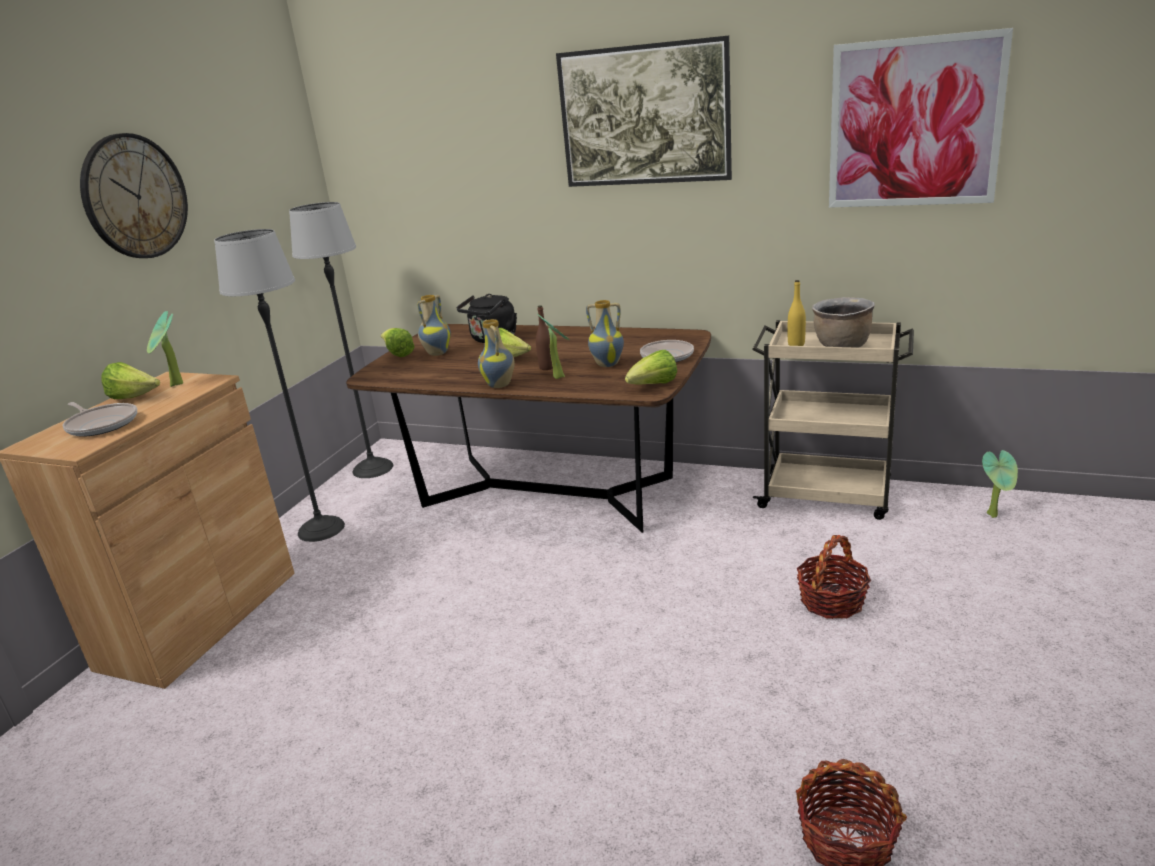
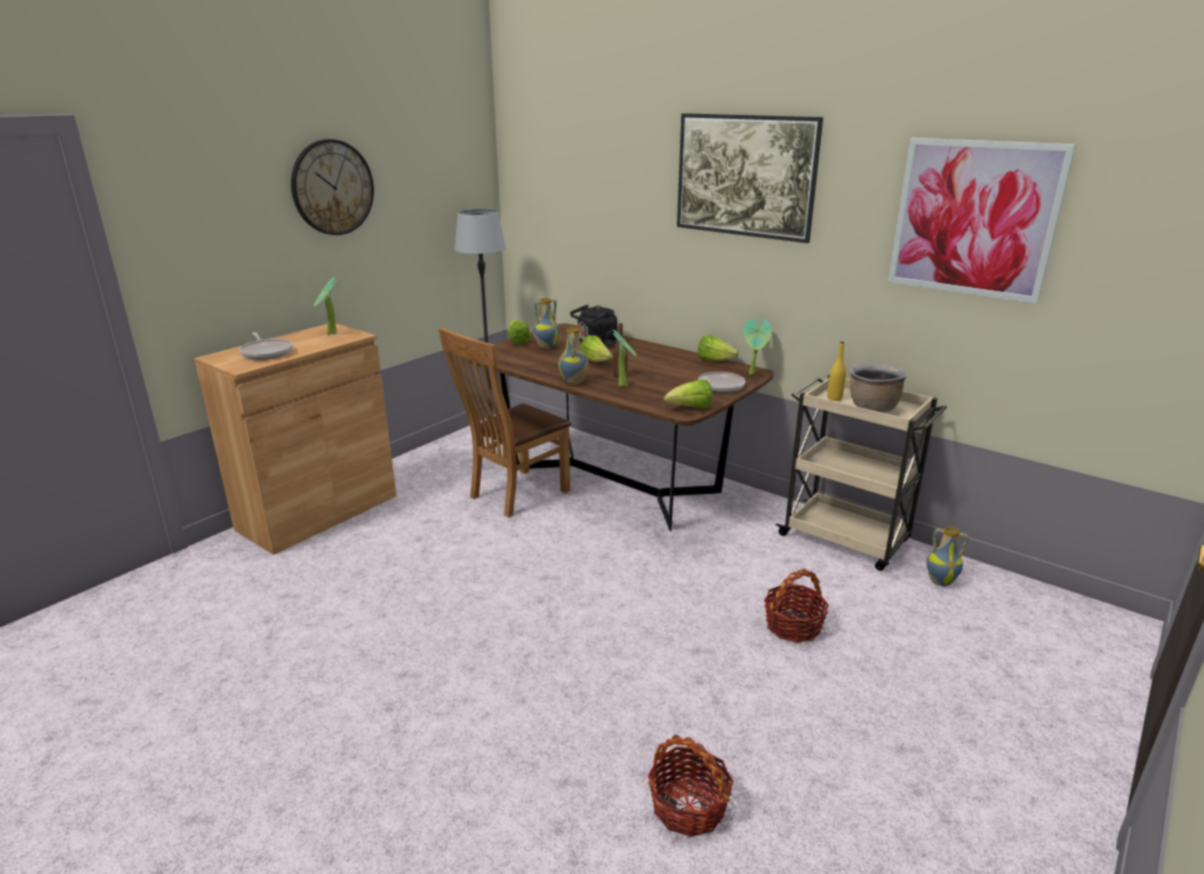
camera: 15 degrees right, 0 degrees up
(135, 398) = (300, 338): lettuce -> lettuce (715, 361)
(321, 529) = (431, 468): floor lamp -> none
(441, 536) = (514, 495): none -> brown chair
(608, 364) = (669, 383): vase -> vase (940, 581)
(995, 515) = (990, 593): potted plant -> potted plant (753, 374)

